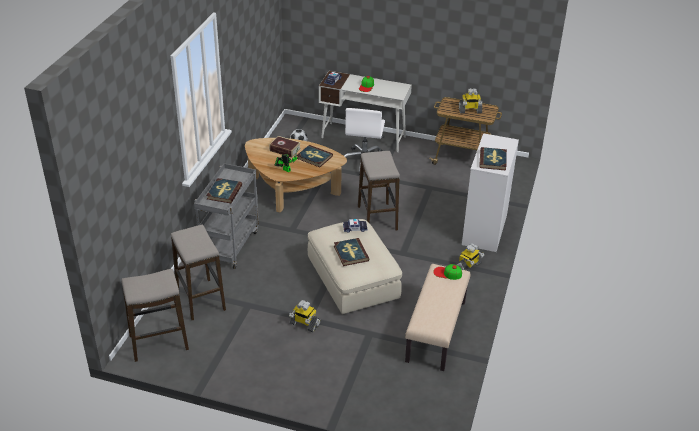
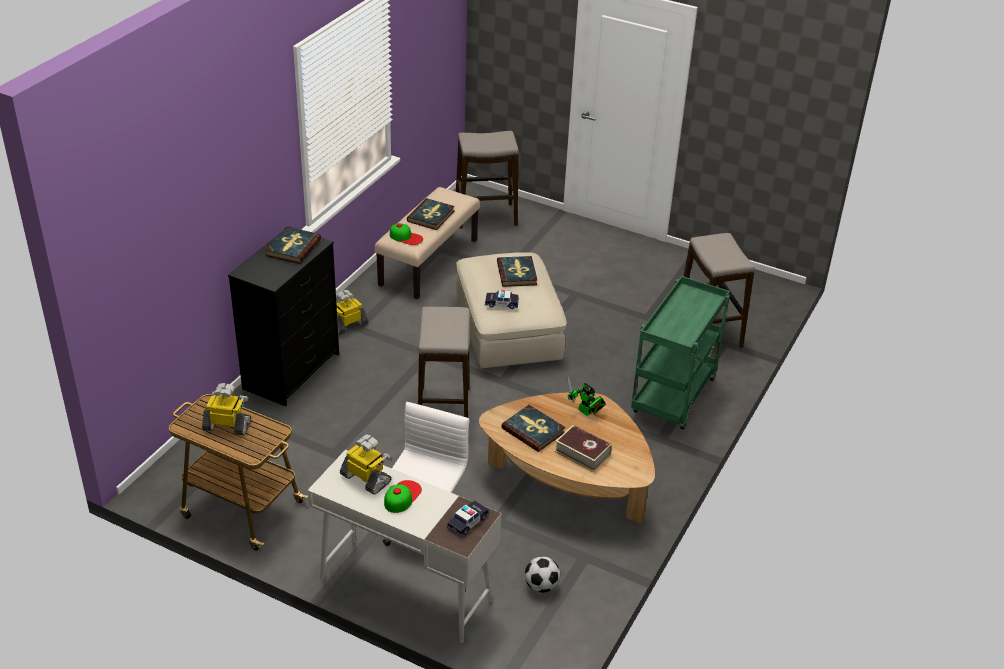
camera: 170 degrees left, 0 degrees up
(159, 343) = (752, 292): stool -> stool (485, 216)
(224, 192) = (687, 313): book -> book (431, 216)
(230, 245) = (674, 398): grey cart -> green cart
(304, 324) = (580, 289): toy robot -> toy robot (366, 478)
(484, 230) = (292, 370): white dresser -> black dresser

